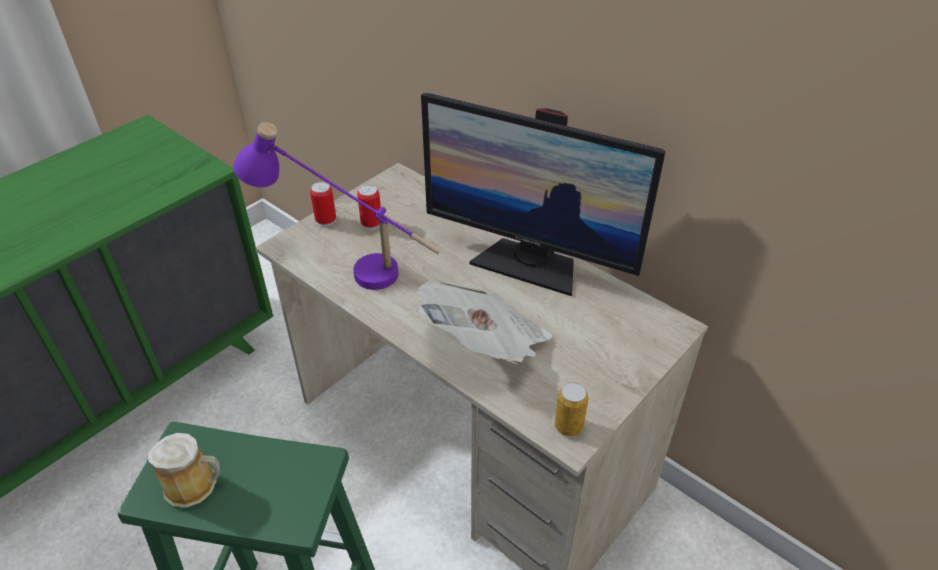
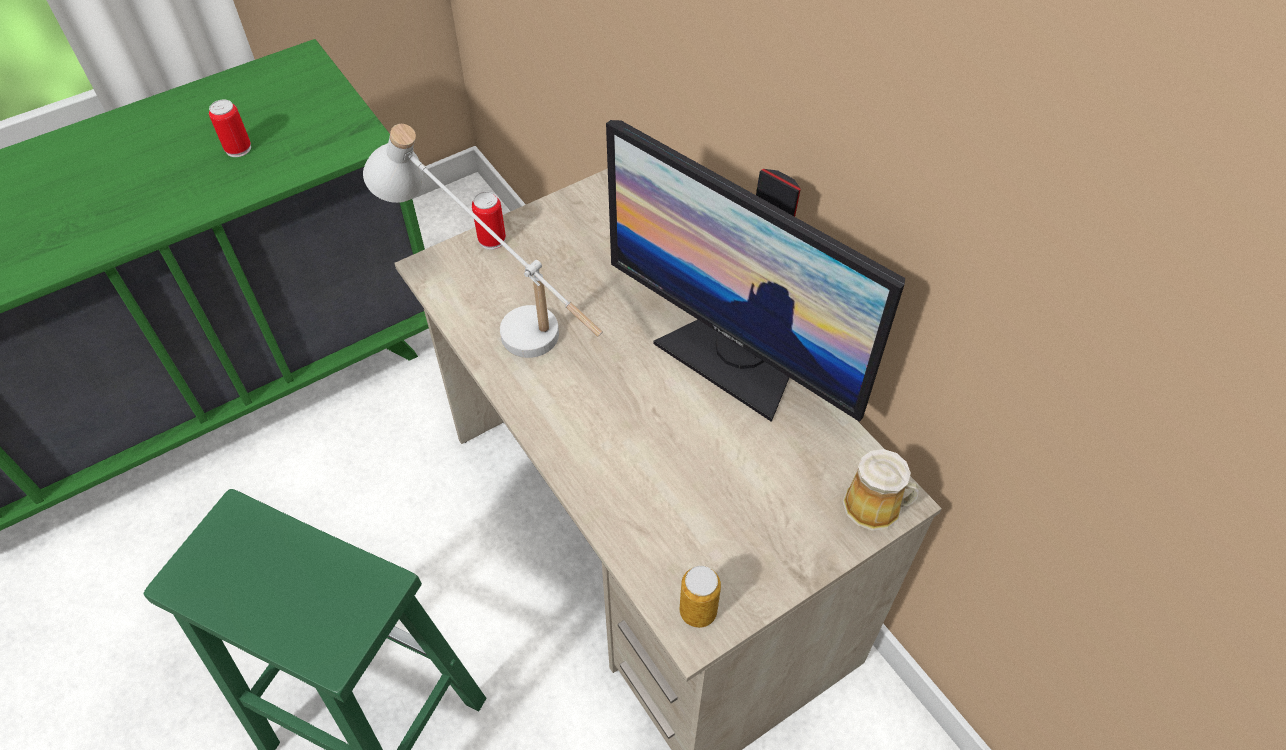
camera: 15 degrees right, 10 degrees up
(194, 485) = (233, 579): mug -> mug (876, 506)
(346, 266) = (496, 315): purple table lamp -> white table lamp
(371, 223) = (548, 256): can -> can (238, 149)
(485, 344) = (633, 469): newspaper -> none

